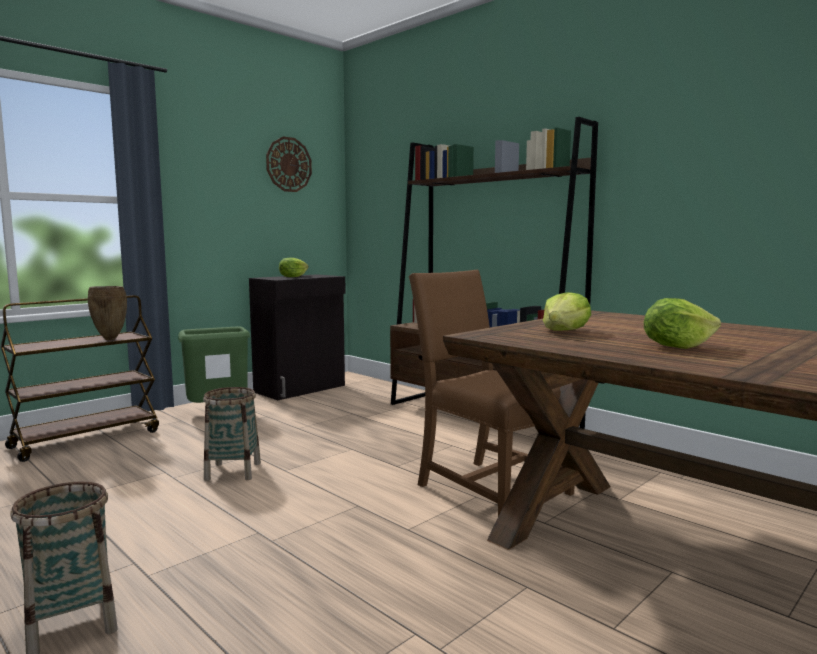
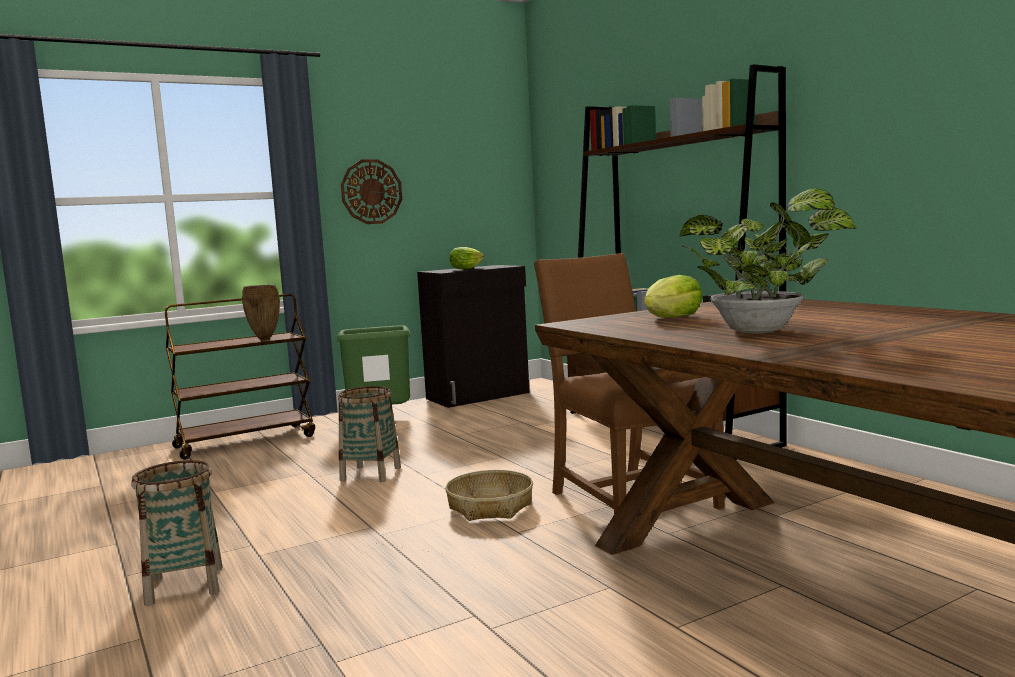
camera: 15 degrees right, 0 degrees up
(288, 164) = (461, 141): wall clock -> wall clock (371, 191)
(368, 502) = (490, 506): none -> basket
(676, 347) = (764, 331): lettuce -> potted plant

